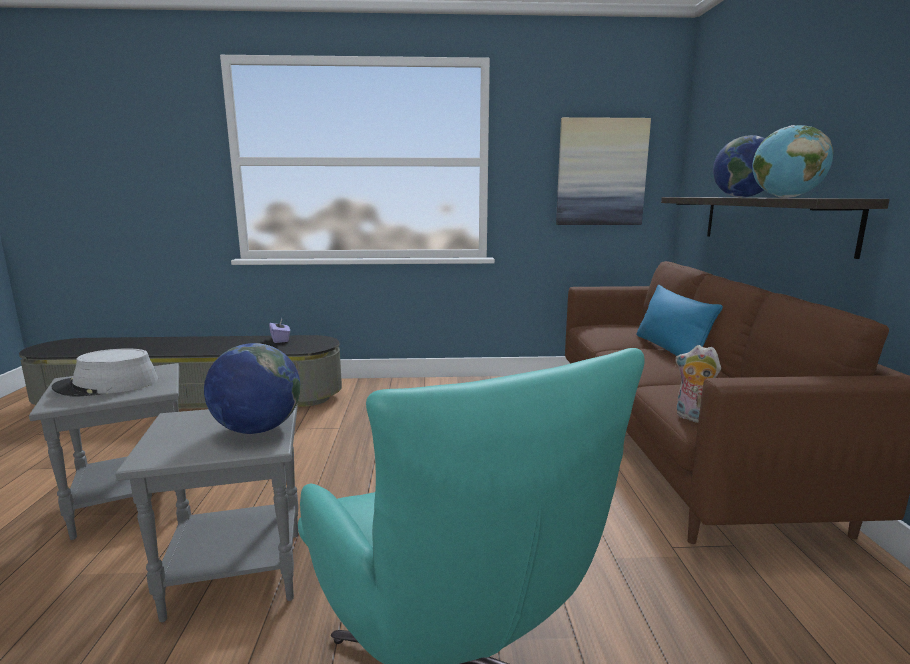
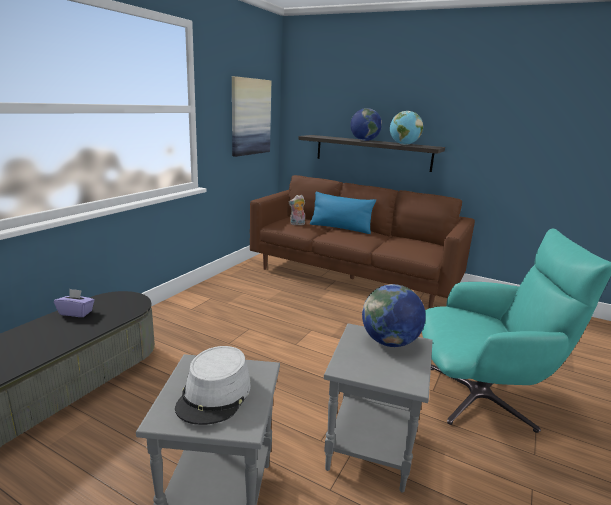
camera: 60 degrees left, 5 degrees up
(693, 418) = (426, 256): plush toy -> plush toy (297, 224)

